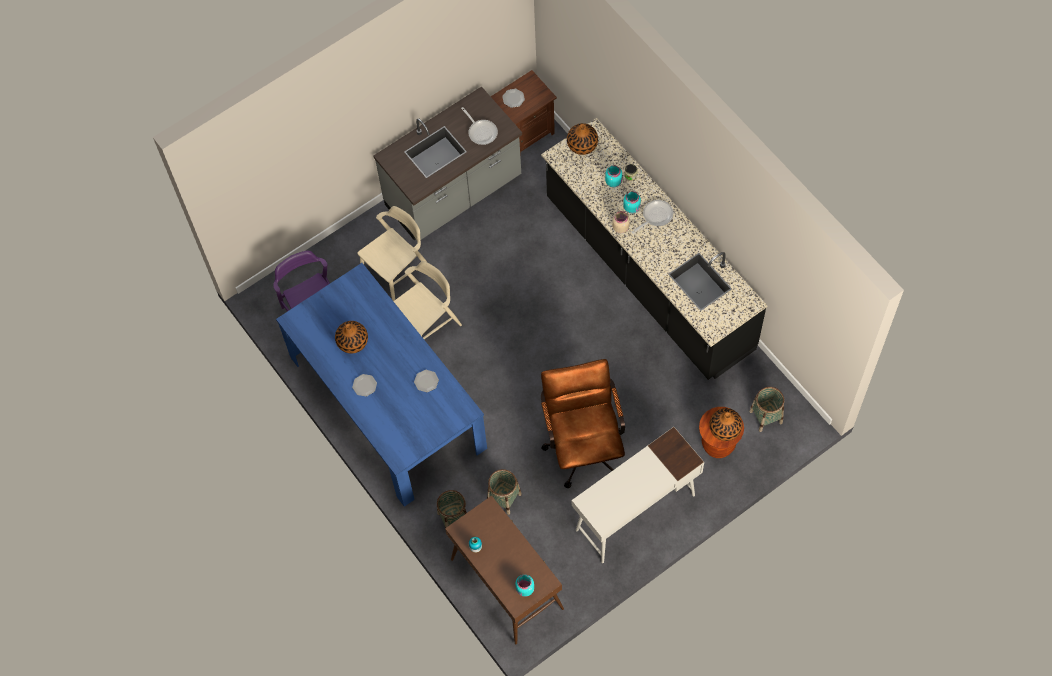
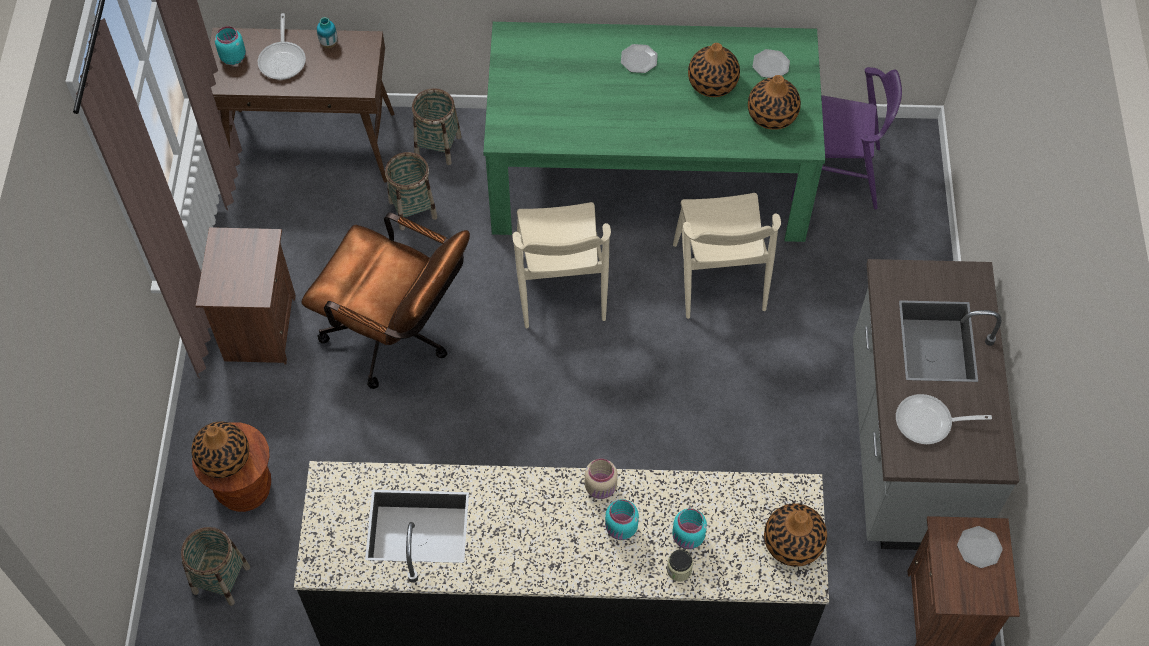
camera: 125 degrees right, 5 degrees down
(352, 302) = (772, 115): none -> vase
(387, 402) = (648, 174): blue dining table -> green dining table
(397, 273) = (828, 297): beige chair -> beige chair (560, 287)
(426, 381) = (584, 122): plate -> plate (770, 65)
(635, 513) = (258, 328): white desk -> brown nightstand
(655, 216) = (577, 549): frying pan -> frying pan (283, 59)

